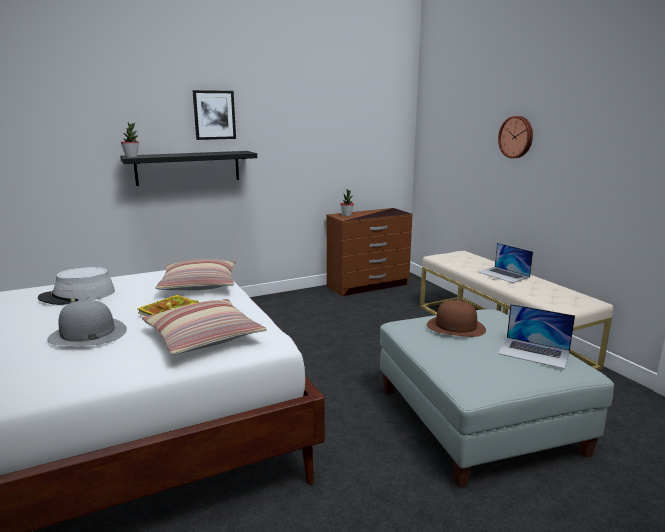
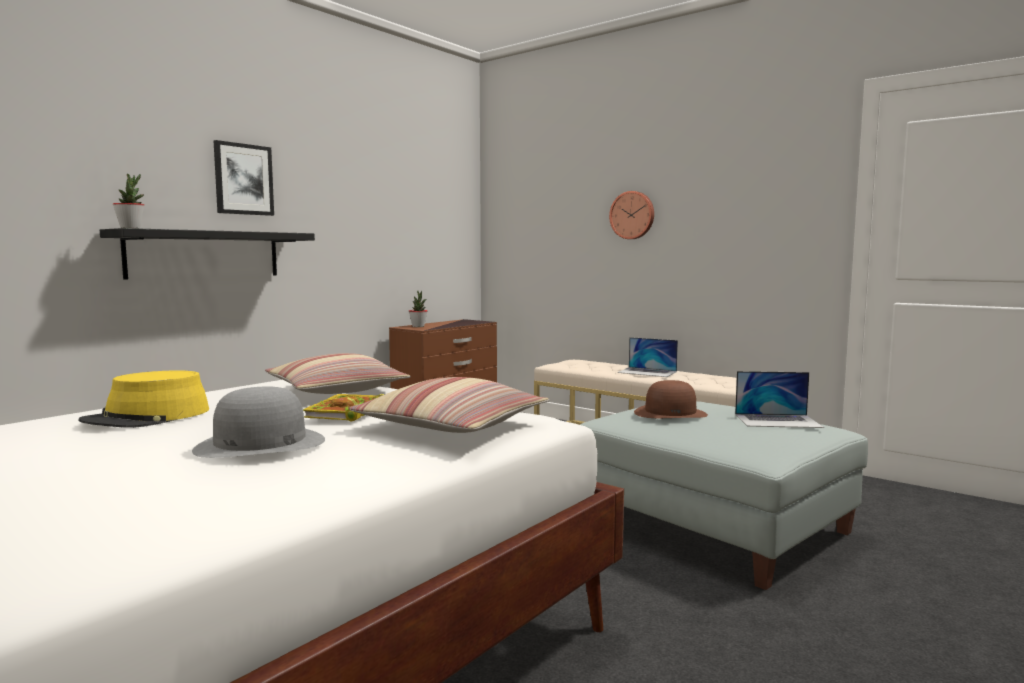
camera: 25 degrees left, 10 degrees down
(78, 295) = (148, 417): grey hat -> yellow hat

